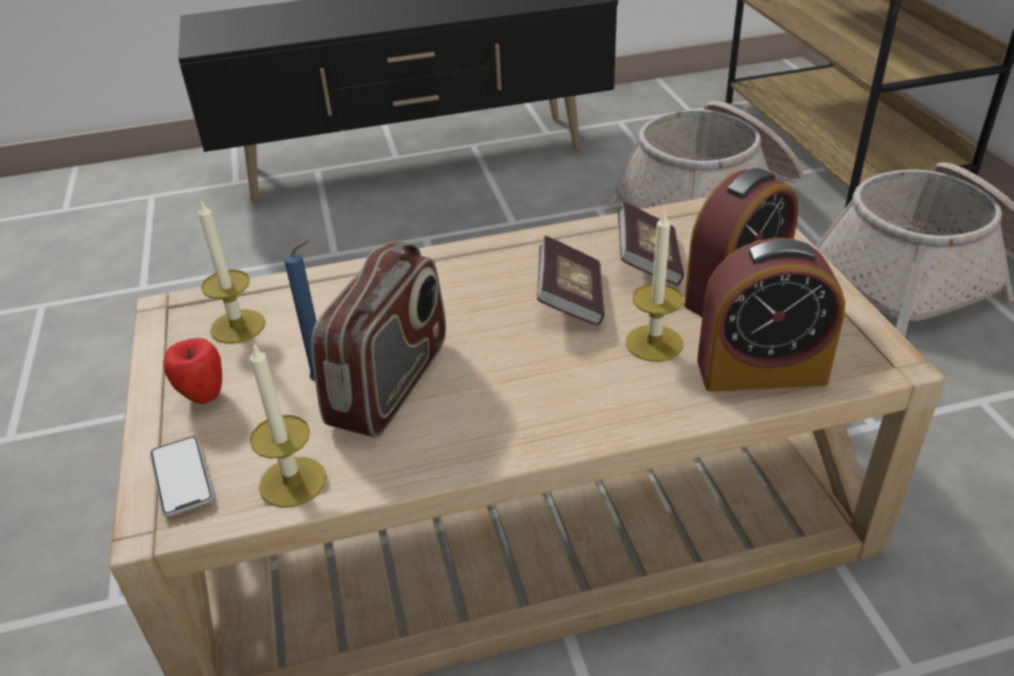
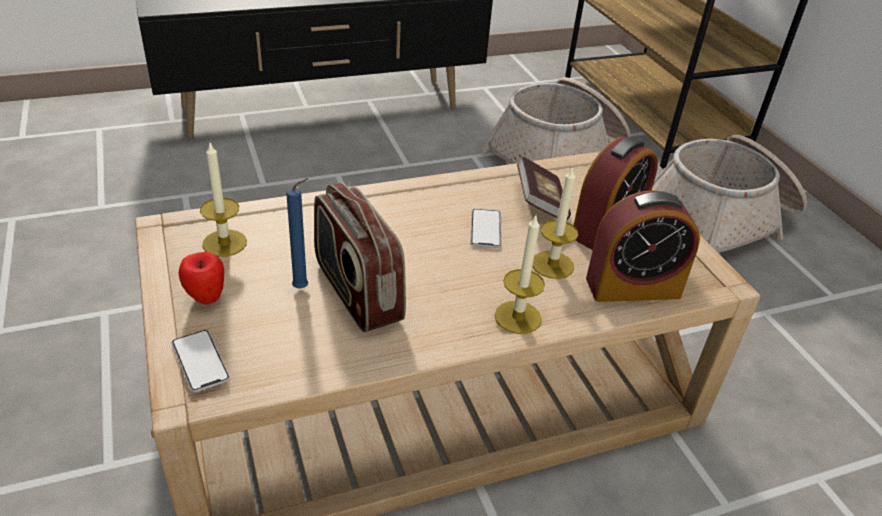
camera: 10 degrees left, 0 degrees up
(292, 482) = (291, 366): candle -> candle (518, 317)
(391, 384) = (356, 291): radio -> radio turned 135 degrees clockwise
(570, 299) = (485, 229): book -> phone

